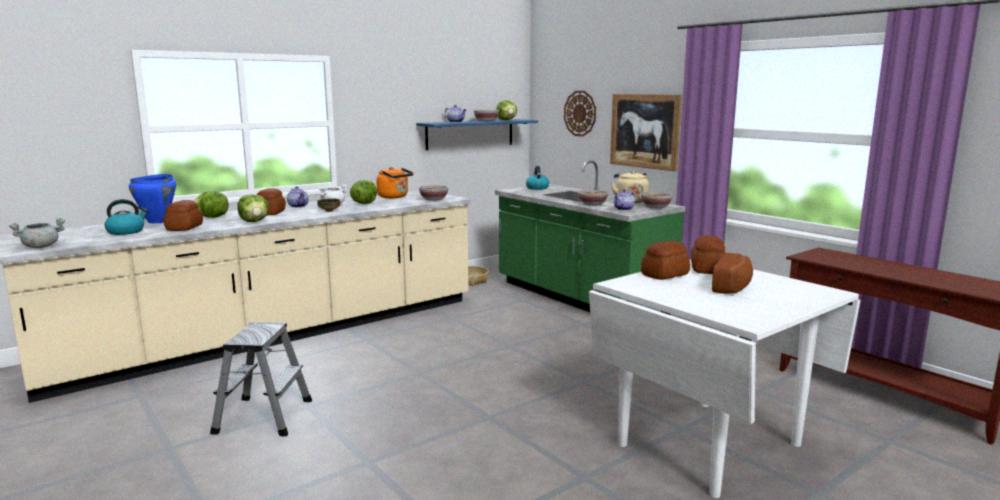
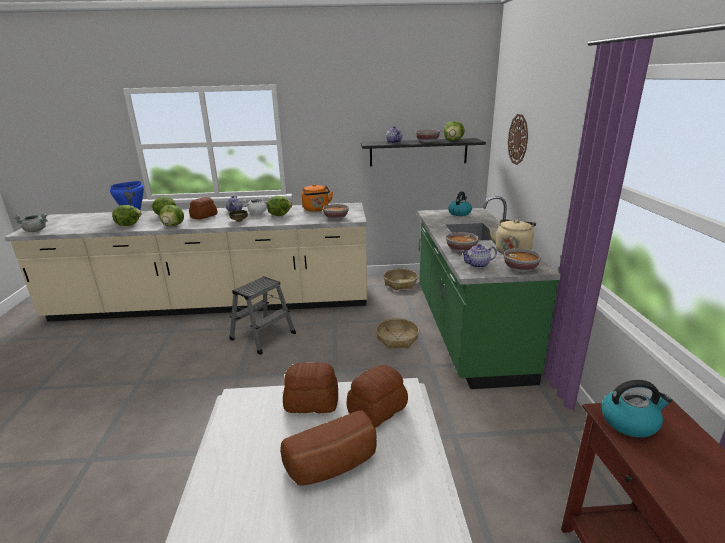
camera: 35 degrees right, 10 degrees up
(126, 231) = (98, 223): kettle -> kettle (629, 422)
(183, 228) = (128, 225): bread -> lettuce
(263, 416) = (108, 380): grey step ladder -> grey step ladder (263, 336)
(470, 134) = (418, 152): blue shelf -> black shelf
(530, 315) = (397, 339): none -> basket
(644, 131) = (557, 171): picture -> none

